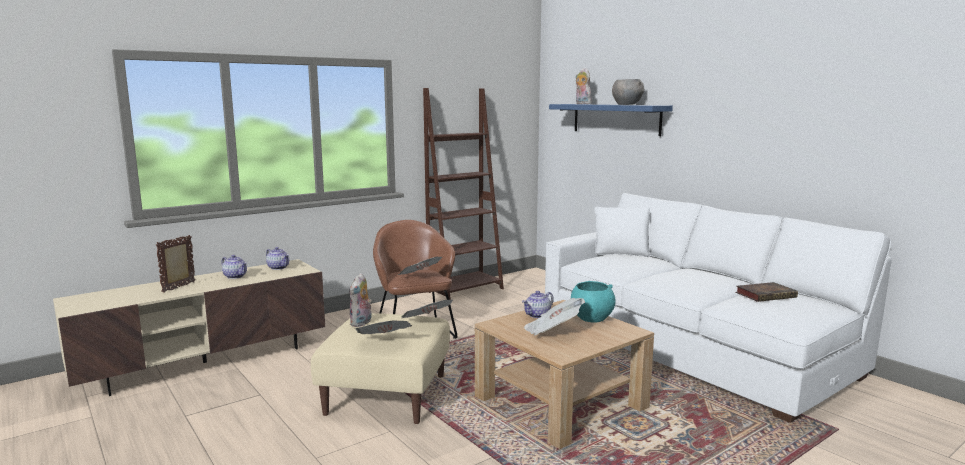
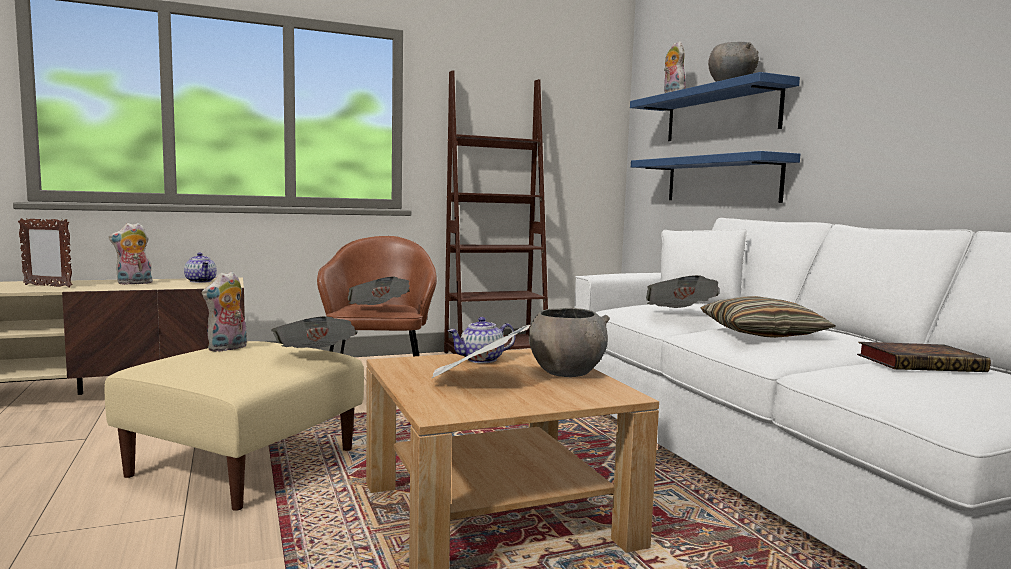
camera: 15 degrees right, 5 degrees down
(179, 287) = (47, 286): picture frame -> picture frame turned 120 degrees counterclockwise
(235, 276) = (134, 283): teapot -> plush toy
(384, 342) = (214, 371): newspaper -> newspaper (680, 313)
(591, 318) = (566, 372): turquoise bowl -> grey bowl
(617, 163) = (721, 180): none -> blue shelf
(678, 279) = (761, 333): none -> pillow

